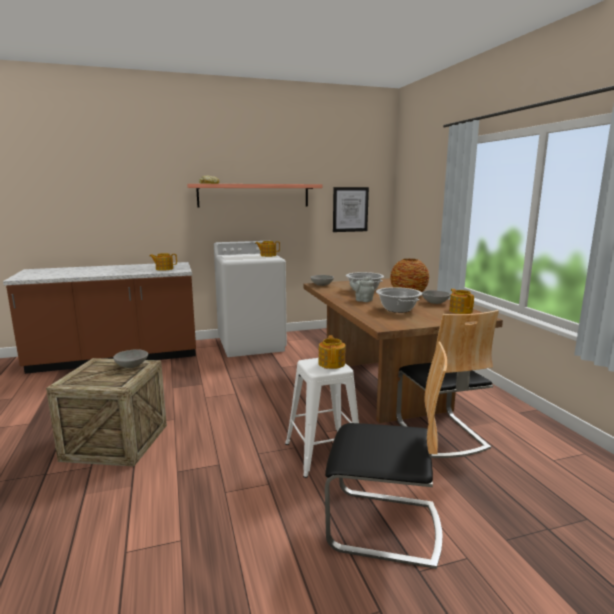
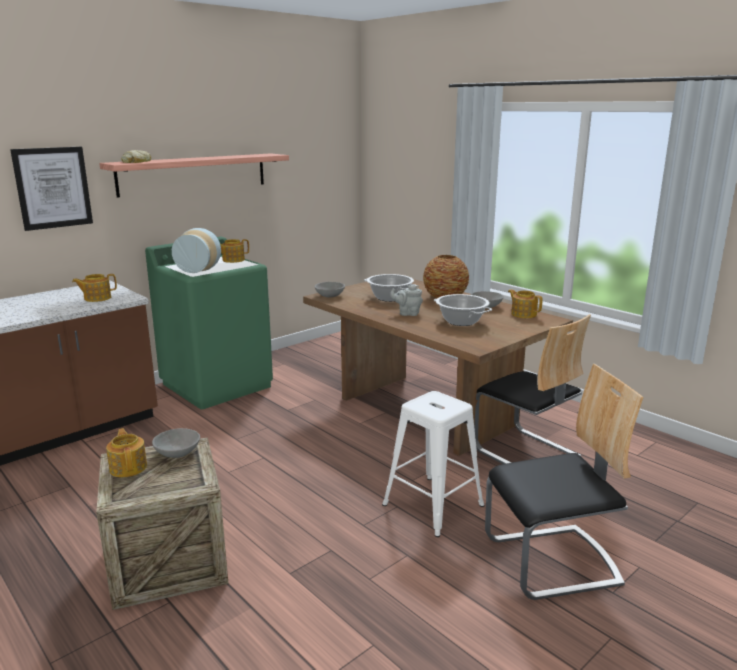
camera: 25 degrees left, 5 degrees up
(237, 258) = (200, 270): none -> vase
(252, 344) = (217, 385): white washing machine -> green washing machine
(332, 363) = (443, 401): teapot -> teapot (128, 467)
(350, 209) = (314, 184): picture -> picture (53, 188)

